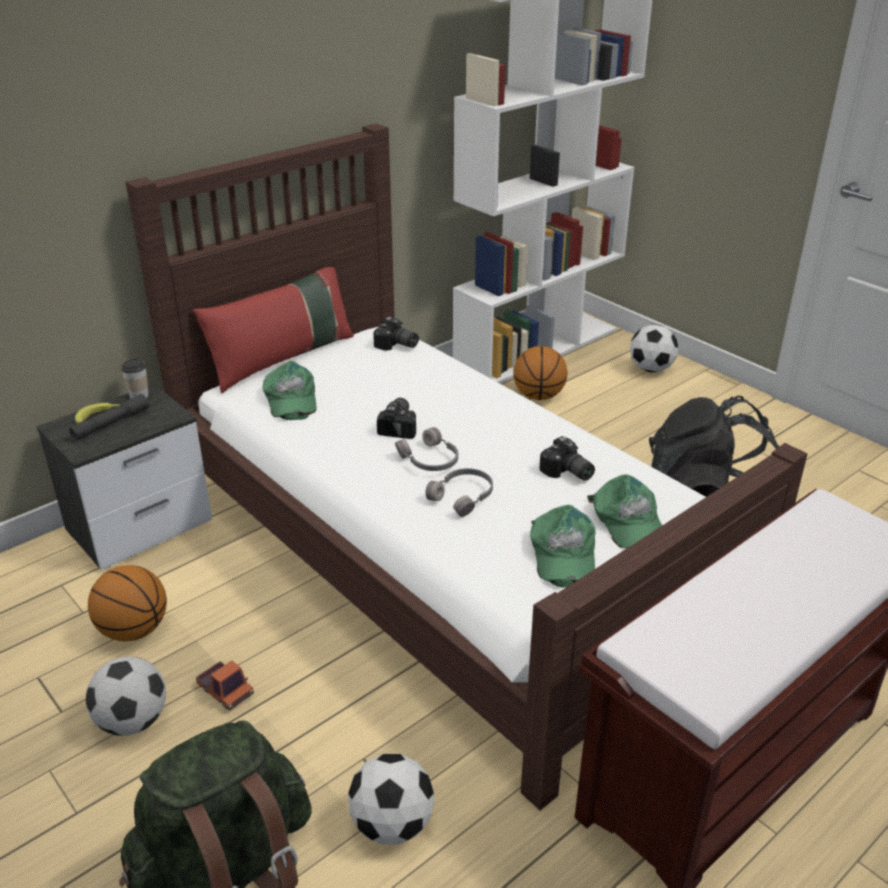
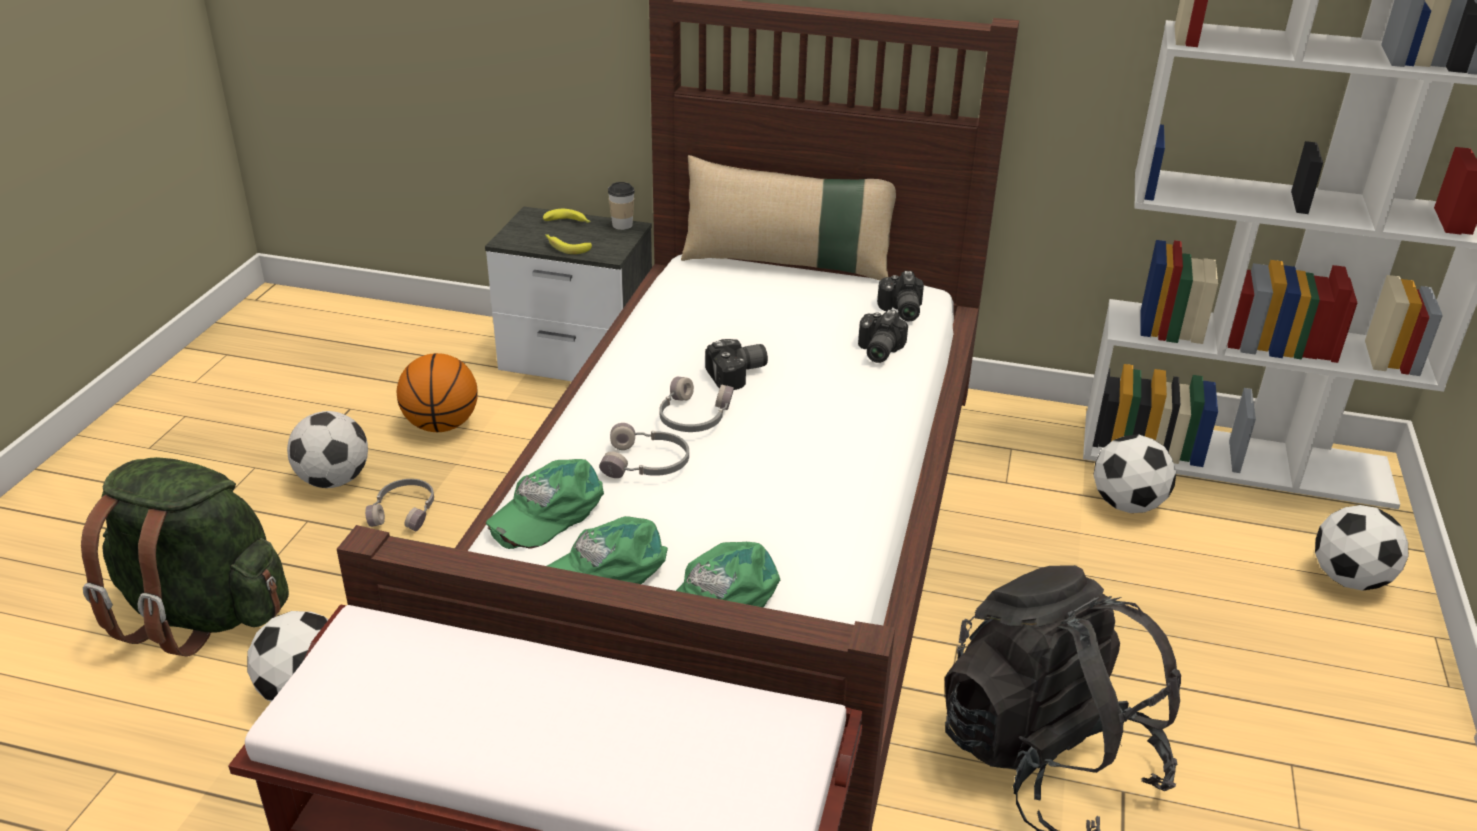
camera: 55 degrees right, 0 degrees up
(111, 424) = (563, 233): grey flashlight -> none
(134, 430) = (565, 247): none -> banana
(225, 691) = (405, 511): toy truck -> grey headphones
(282, 359) = (788, 264): red pillow -> beige pillow
(290, 399) = (711, 296): green cap -> green cap (547, 511)
(539, 396) = (1127, 504): basketball -> football
(567, 473) = (772, 519): camera -> camera (877, 351)

